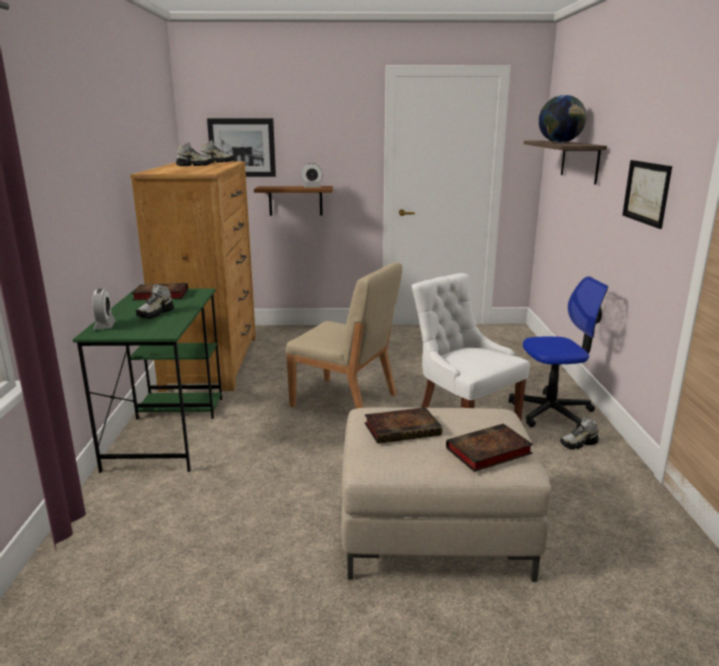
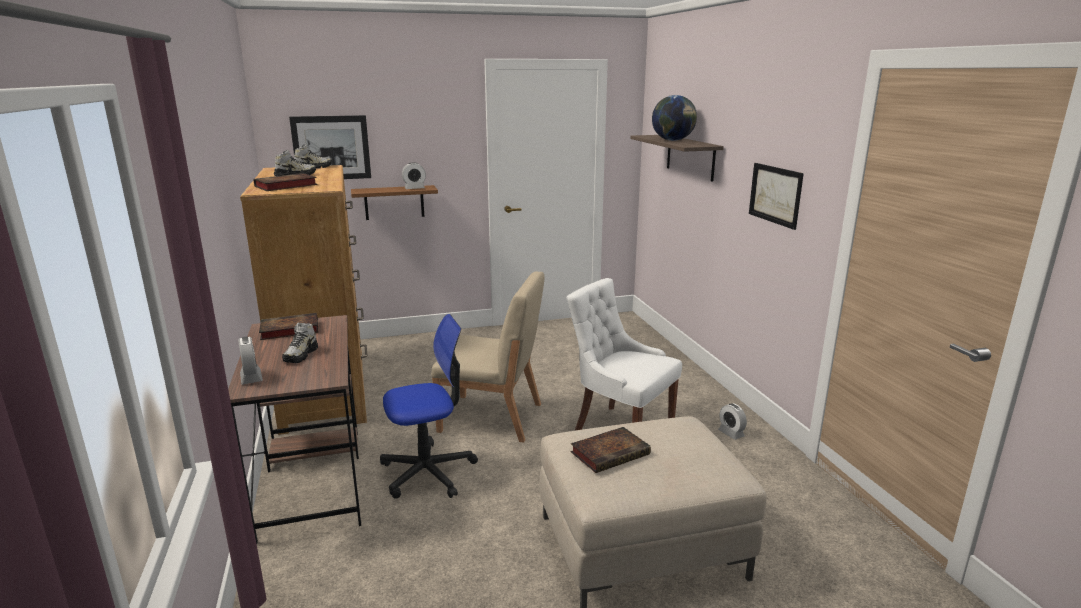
camera: 15 degrees left, 0 degrees up
(168, 430) = (312, 480): green desk -> brown desk
(487, 452) = (700, 466): book -> book (285, 186)
(552, 412) = (694, 404): office chair -> office chair (428, 472)
(578, 443) = (731, 433): shoe -> alarm clock

